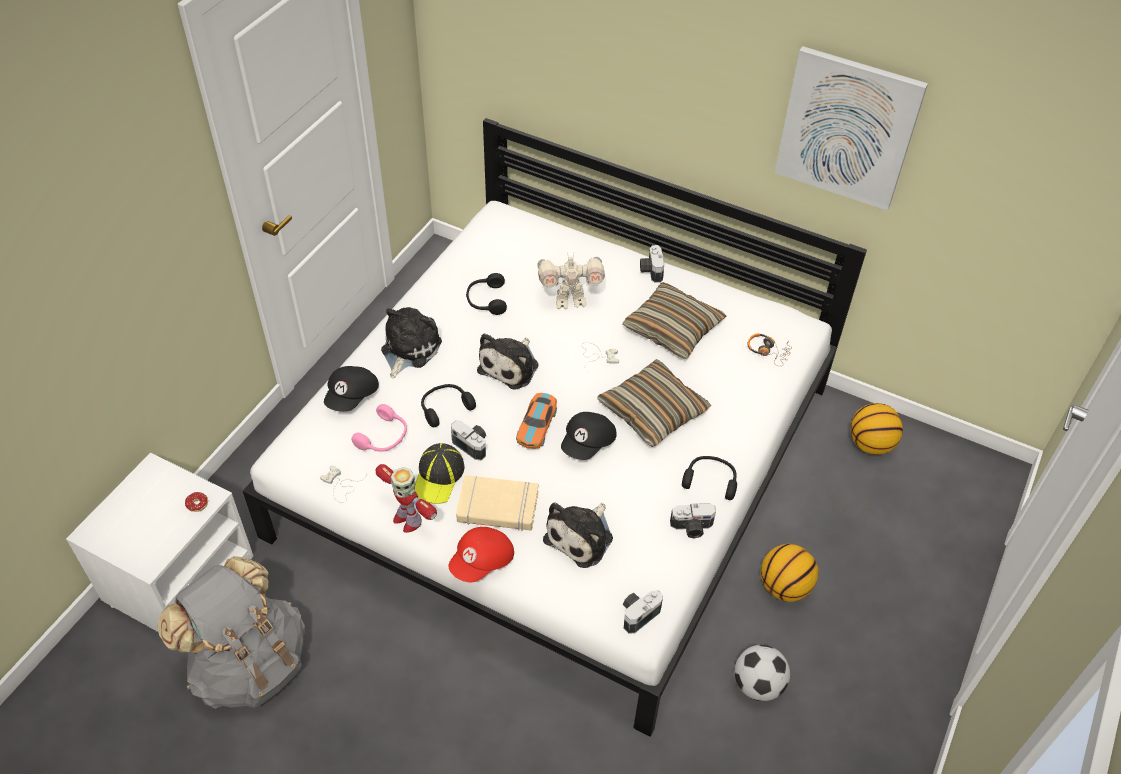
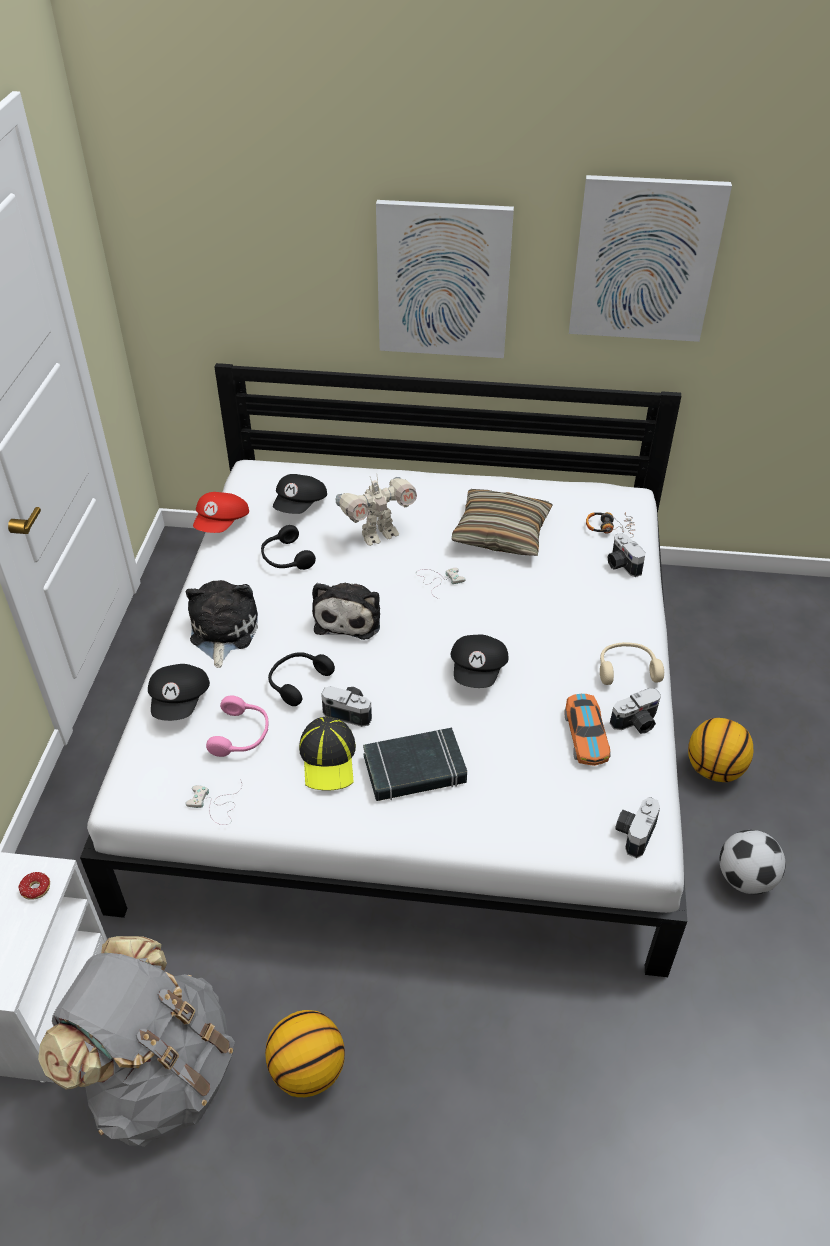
camera: 20 degrees left, 5 degrees down
(407, 519) = (316, 818): toy robot -> none
(482, 562) = (431, 836): red cap -> red cap (222, 524)
(497, 507) = (415, 770): beige book -> black book
(520, 256) = (300, 506): none -> black cap
(536, 426) = (412, 670): toy car -> toy car (586, 736)
(581, 537) = (525, 771): plush toy -> none
(650, 270) = (446, 484): camera -> camera (621, 565)
(653, 411) = (527, 618): pillow -> none
(675, 100) = (443, 280): none -> picture
(710, 480) = (627, 669): black headphones -> beige headphones
(870, 444) = (715, 605): basketball -> basketball (307, 1069)

